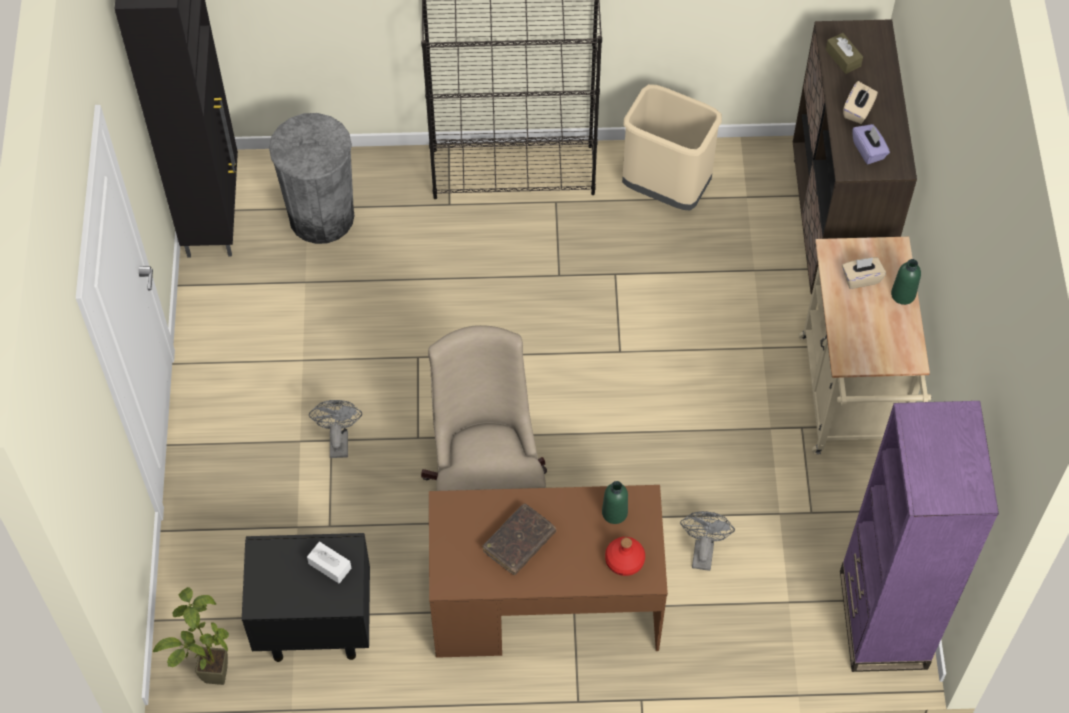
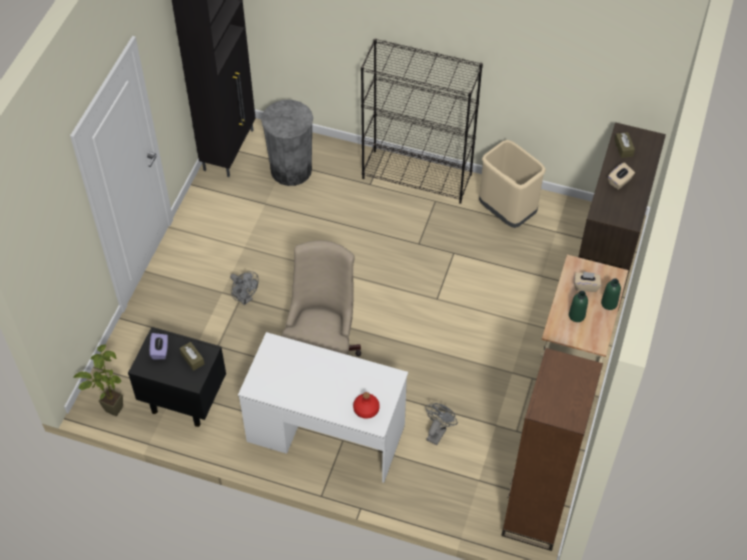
camera: 20 degrees right, 5 degrees down
(330, 566) = (192, 359): white tissue box -> brown tissue box
(338, 440) = (244, 298): grey fan -> grey fan turned 120 degrees clockwise
(519, 542) = (306, 378): brown book -> none
(545, 606) = (326, 433): brown desk -> white desk
(614, 513) = (372, 379): green bottle -> green bottle (576, 315)
(869, 150) = (616, 207): purple tissue box -> purple tissue box (160, 351)
(882, 619) = (535, 510): purple bookcase -> brown bookcase

